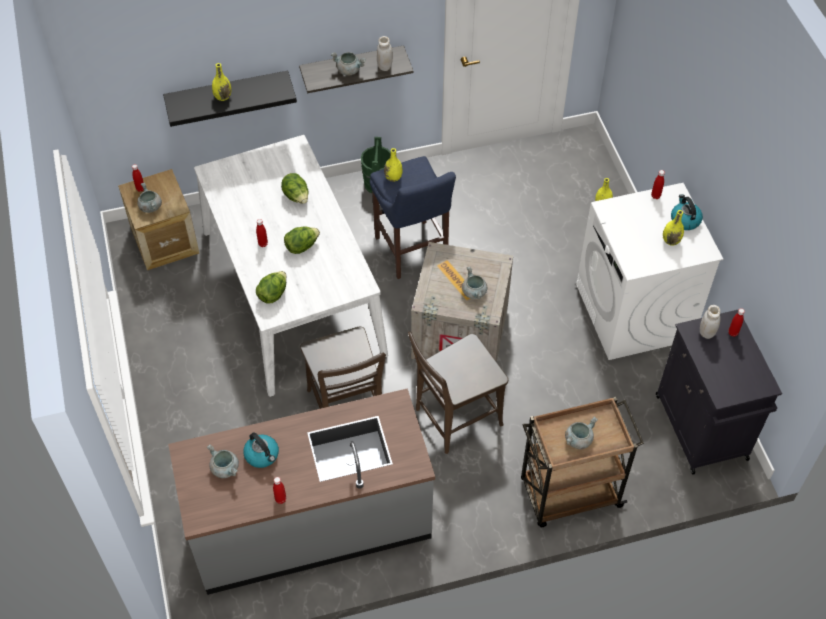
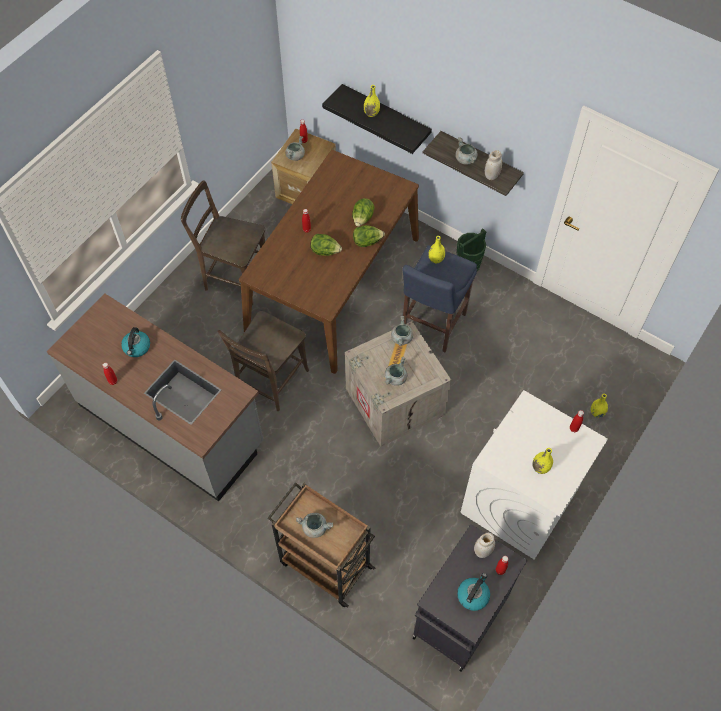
camera: 50 degrees right, 5 degrees up
(226, 468) = (111, 336): grey cooking pot -> grey cooking pot (402, 338)
(273, 294) = (272, 264): lettuce -> lettuce (367, 242)
(292, 291) = (333, 283): white dining table -> brown dining table
(454, 418) = (321, 449): brown chair -> brown chair (234, 278)
(684, 220) = (571, 464): kettle -> kettle (473, 595)

